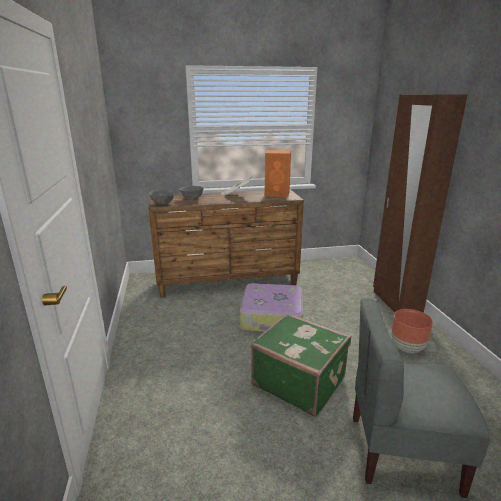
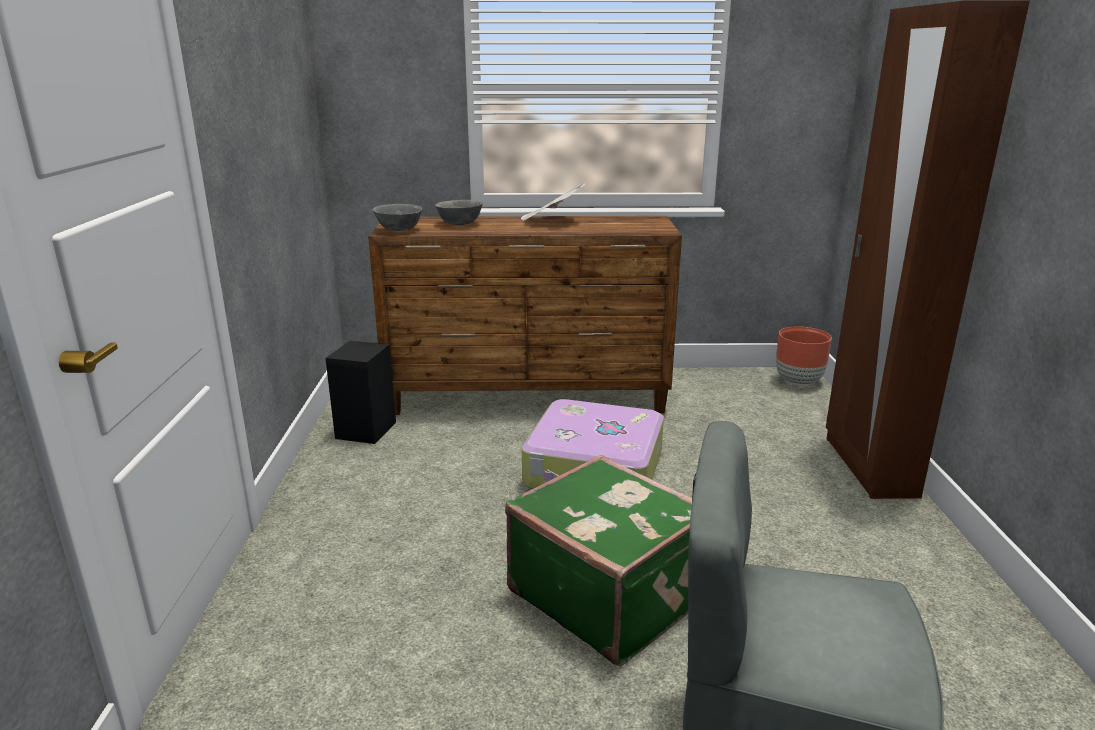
camera: 10 degrees right, 0 degrees up
(150, 306) = (367, 429): none -> black speaker
(278, 193) = (635, 222): orange speaker -> none
(406, 348) = (863, 556): brown planter -> brown planter (798, 381)

